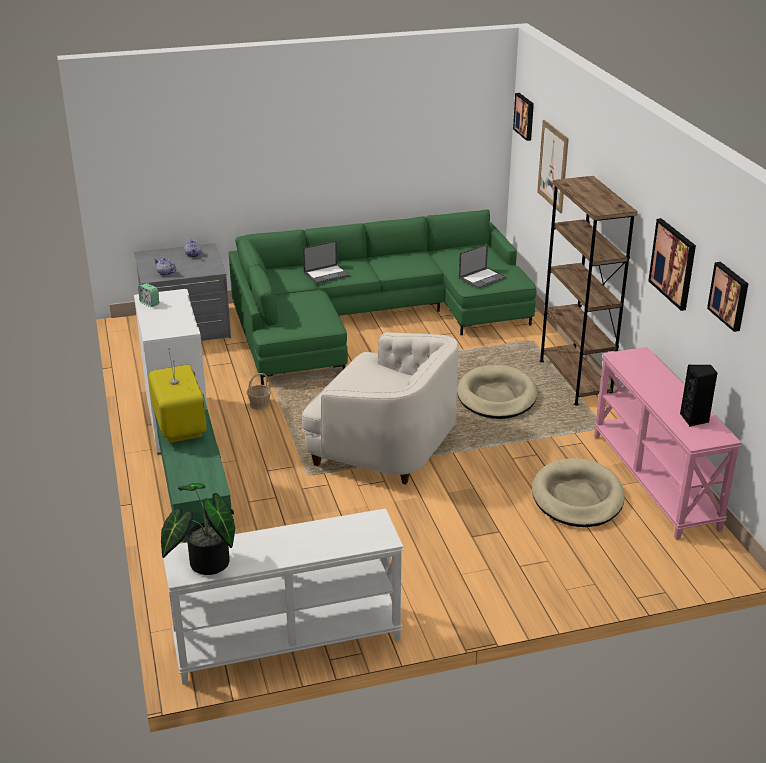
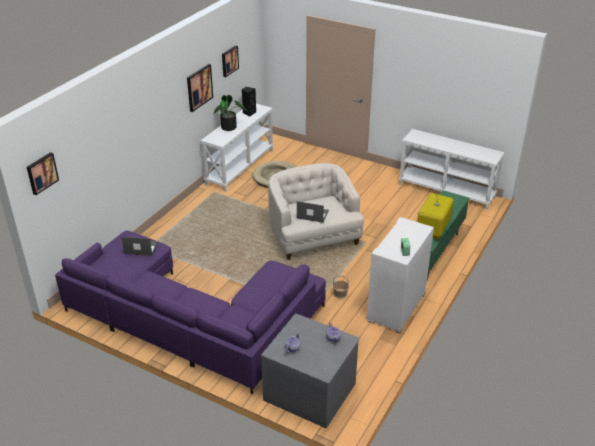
camera: 135 degrees left, 5 degrees up
(204, 563) = (485, 152): potted plant -> potted plant (230, 128)
(327, 274) = (211, 308): laptop -> laptop (312, 214)
(370, 317) = (193, 320): green sofa -> purple sofa
(496, 396) = (226, 230): beige dog bed -> none
(553, 166) = (89, 162): picture -> none
(574, 380) = (178, 217): brown bookcase -> none
(655, 481) = (239, 167): pink console table -> white console table

